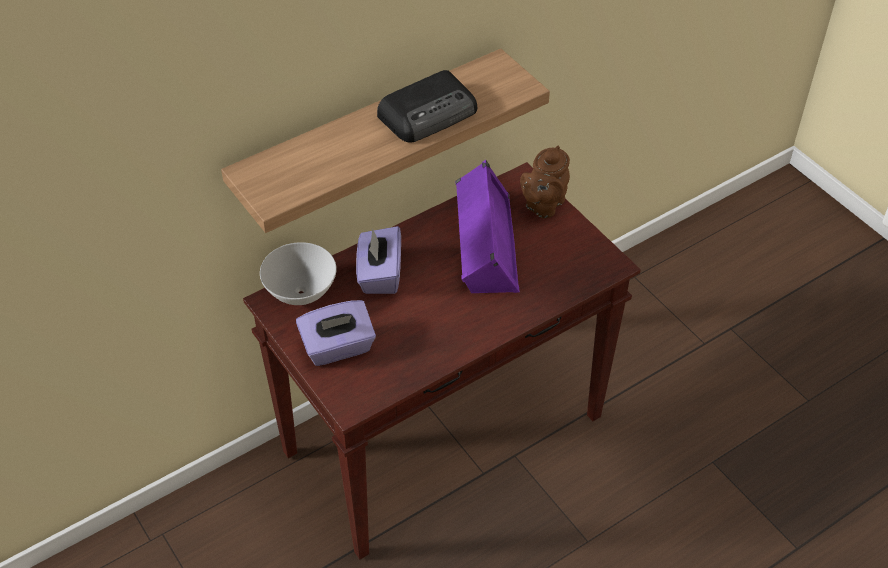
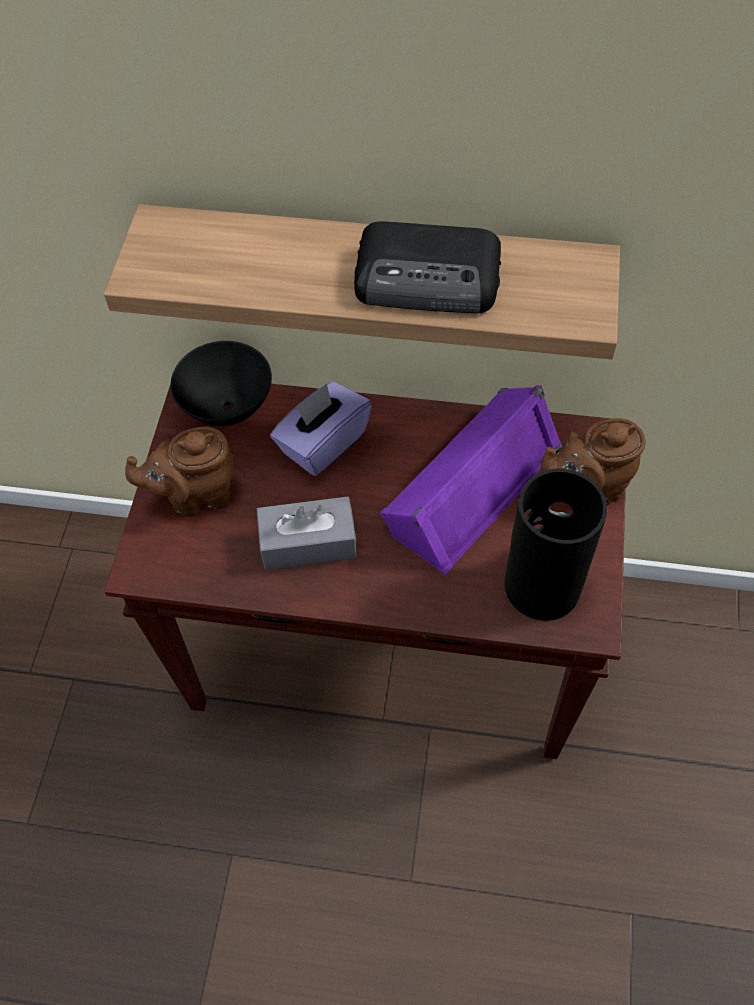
camera: 45 degrees right, 10 degrees up
(301, 293) = (229, 407): white bowl -> black bowl
(338, 348) = (196, 495): purple tissue box -> brown teapot
(431, 327) = (308, 543): none -> grey tissue box
(570, 263) = (541, 584): none -> vase

